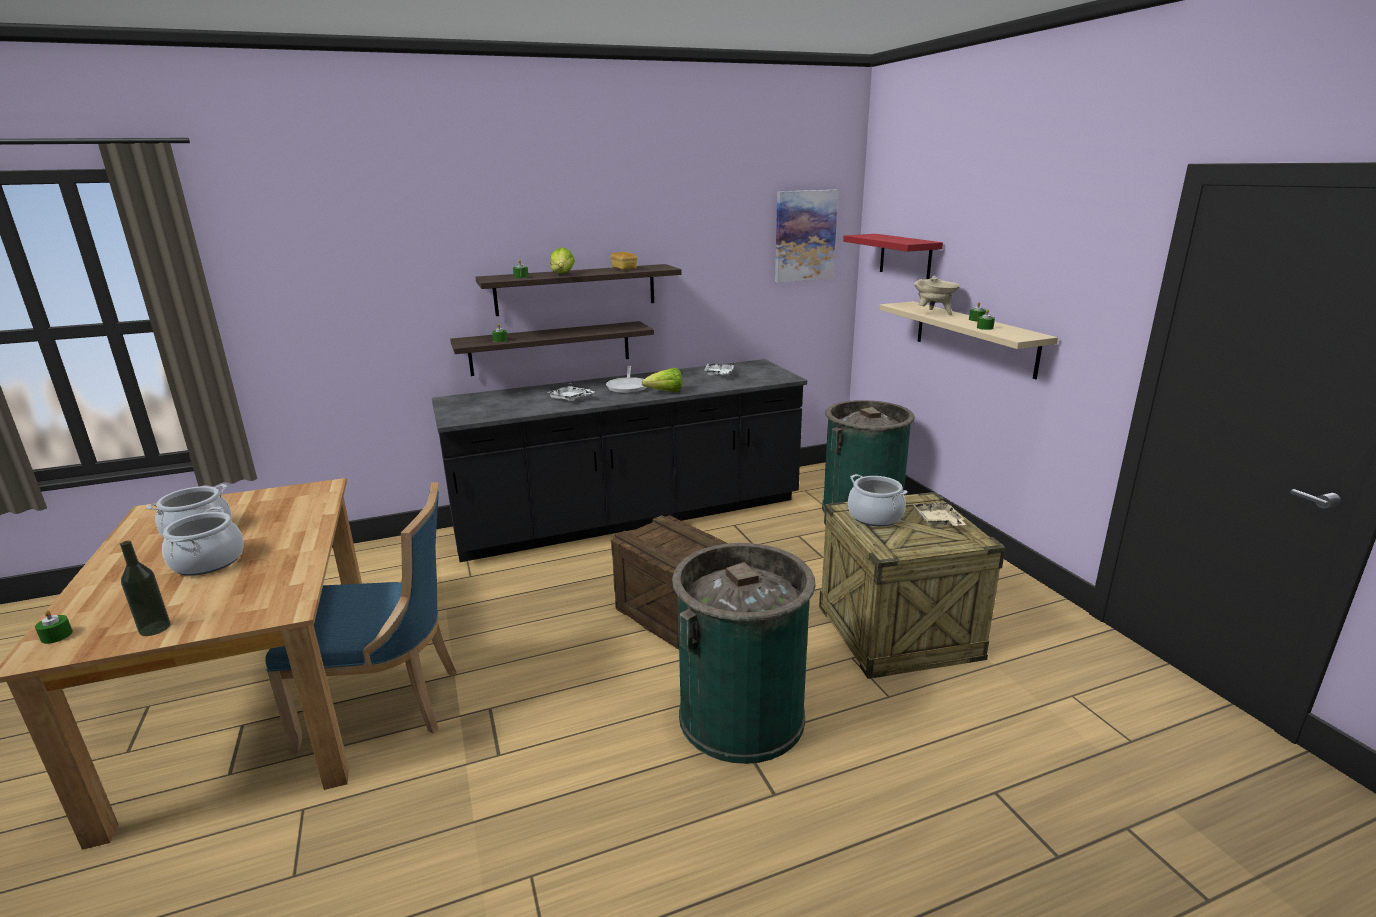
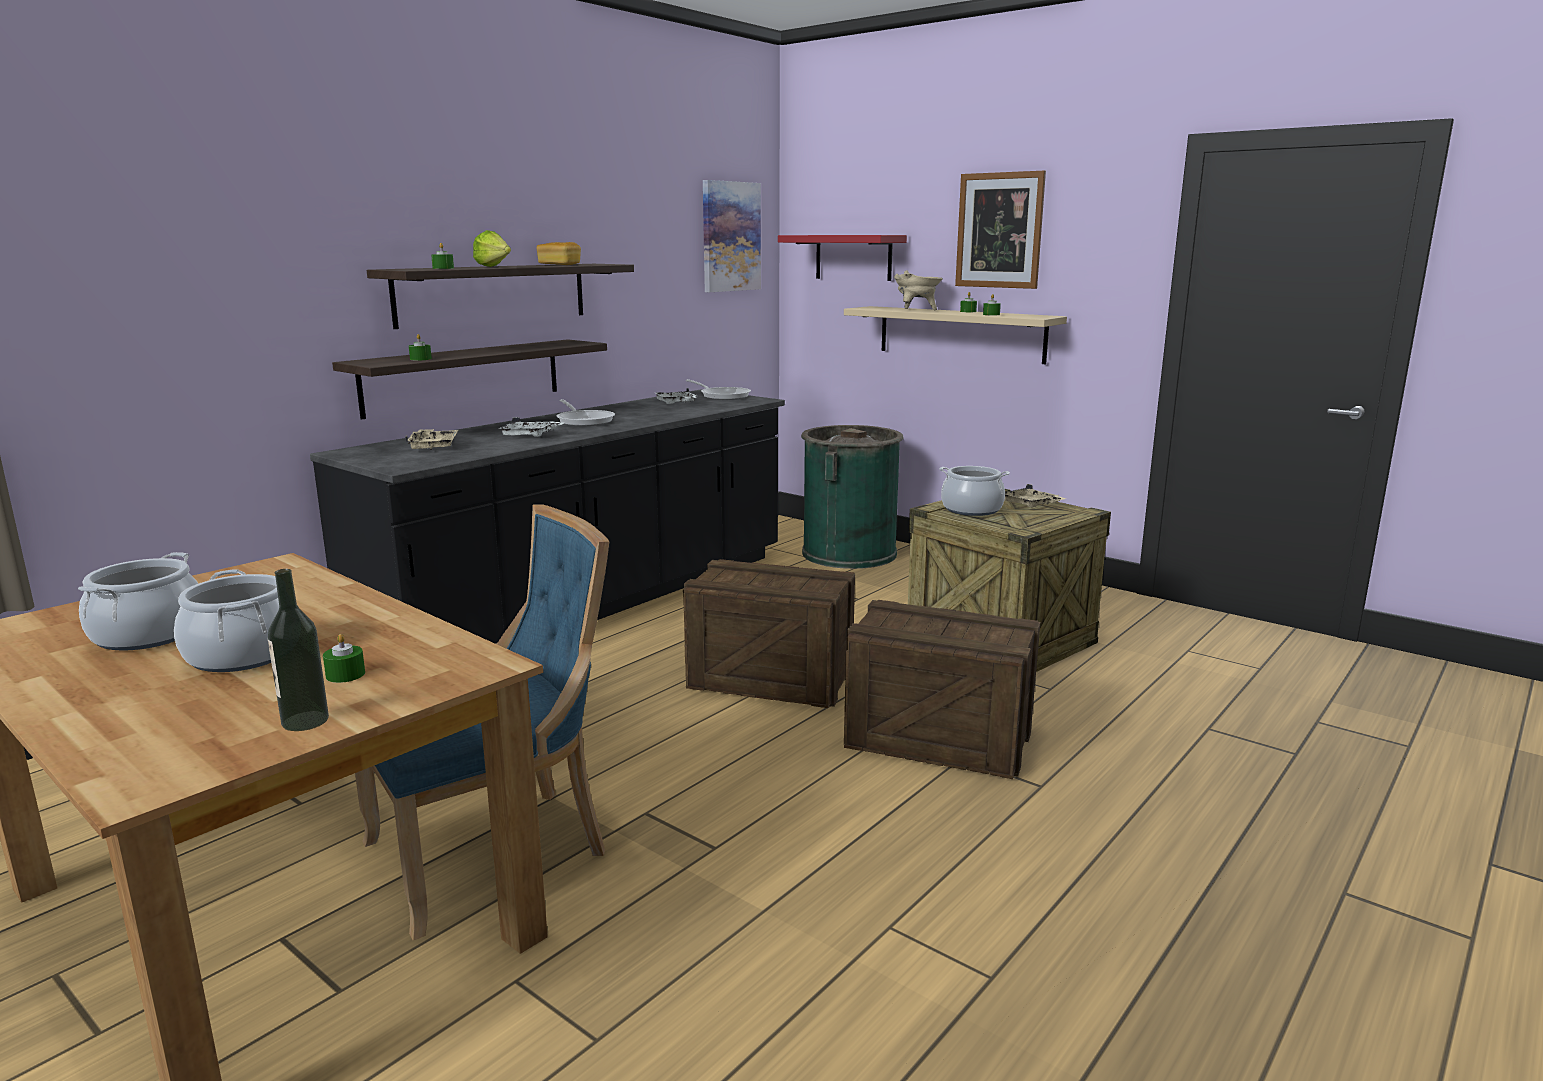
camera: 30 degrees left, 5 degrees down
(56, 636) = (131, 765): green candle -> green candle (345, 674)
(501, 401) = (433, 446): none -> beige tray
(665, 392) = (643, 421): lettuce -> none
(741, 716) = (937, 739): green trash can -> crate
(766, 369) = (722, 396): none -> frying pan
(1011, 247) = (999, 230): none -> picture

